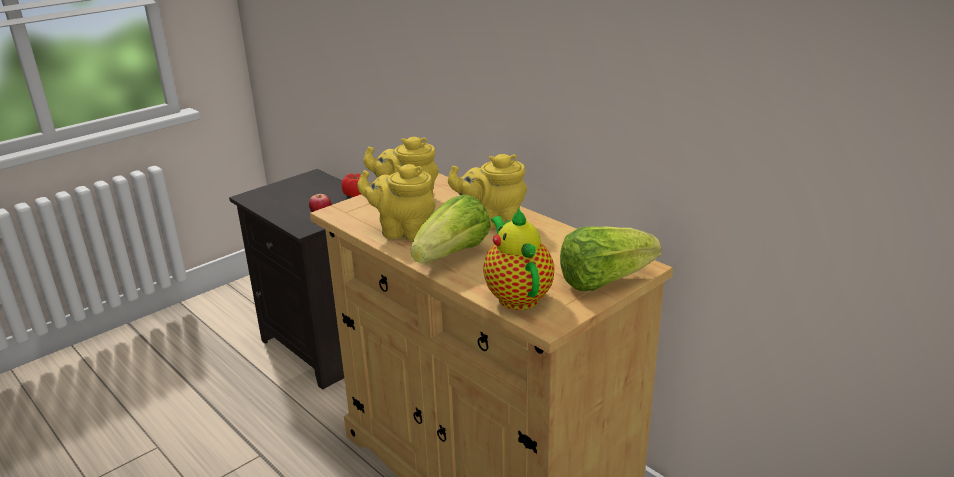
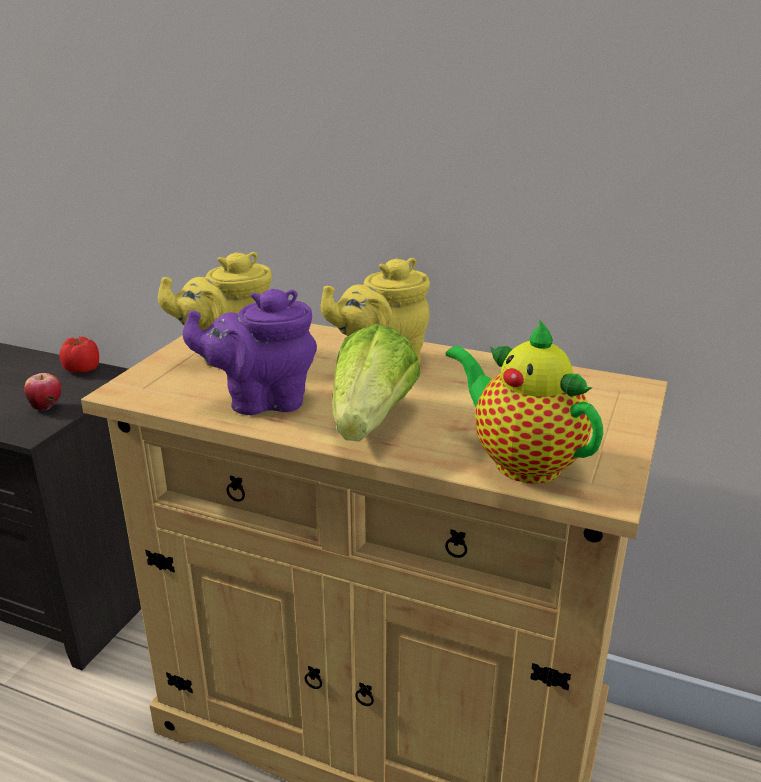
camera: 25 degrees left, 0 degrees up
(402, 231) = (262, 401): yellow teapot -> purple teapot
(603, 280) = (609, 415): lettuce -> none

